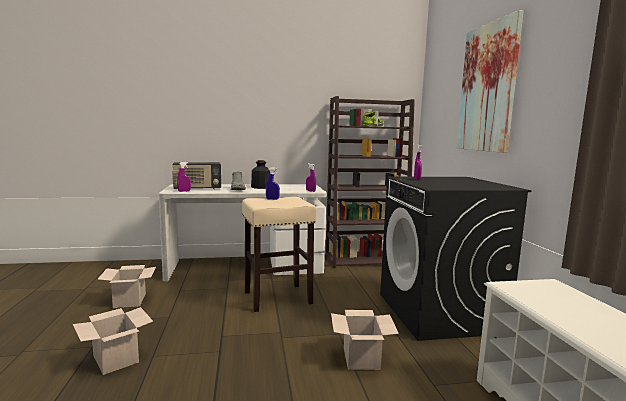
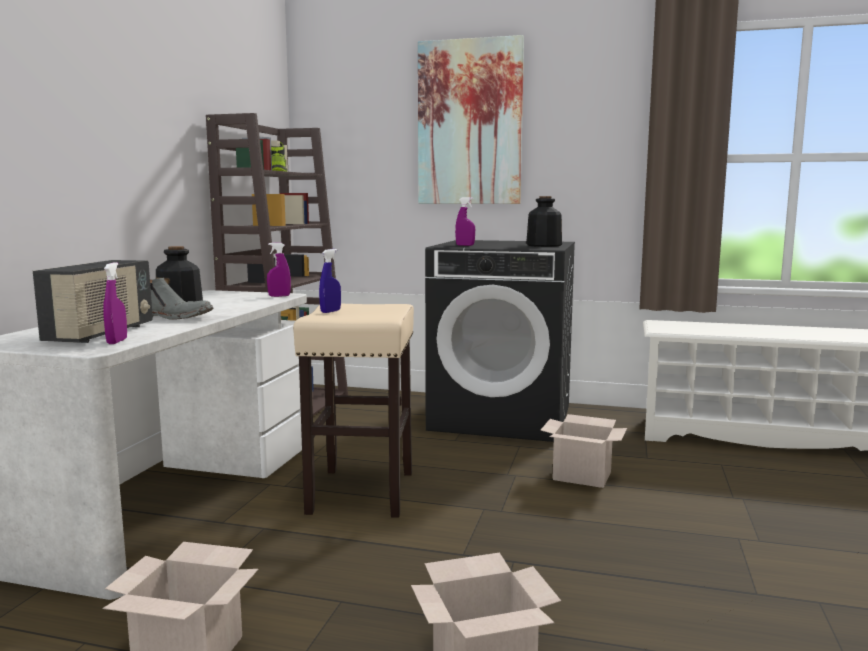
camera: 65 degrees left, 0 degrees up
(459, 186) = (543, 245): none -> bottle

